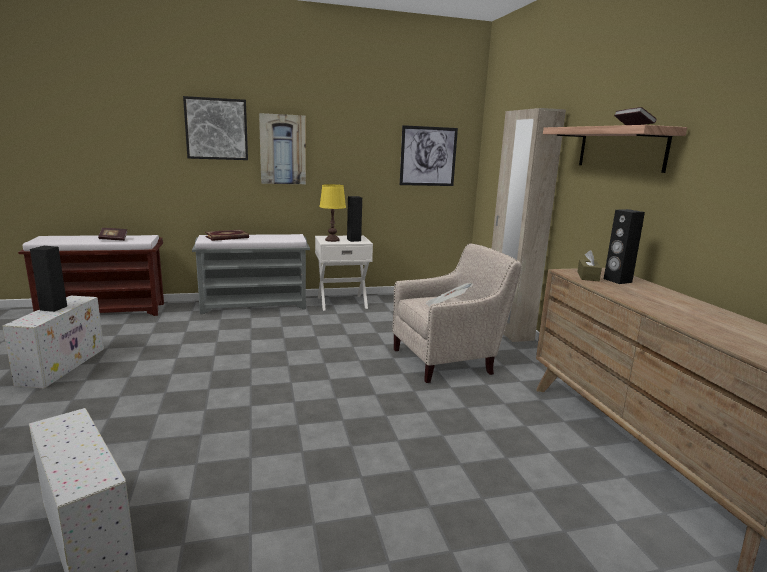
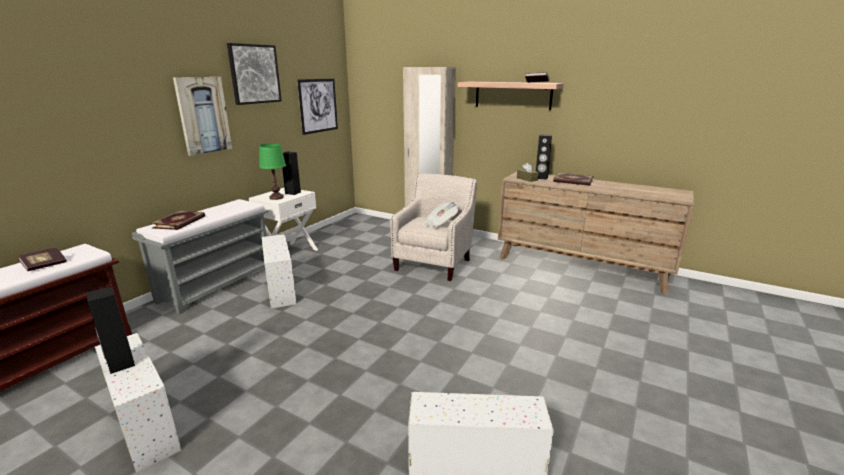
camera: 45 degrees left, 5 degrees up
(216, 129) = (129, 100): picture -> picture (254, 74)
(280, 326) = (281, 290): none -> white storage box
(332, 240) = (276, 197): yellow table lamp -> green table lamp
(657, 296) = (572, 181): none -> book

